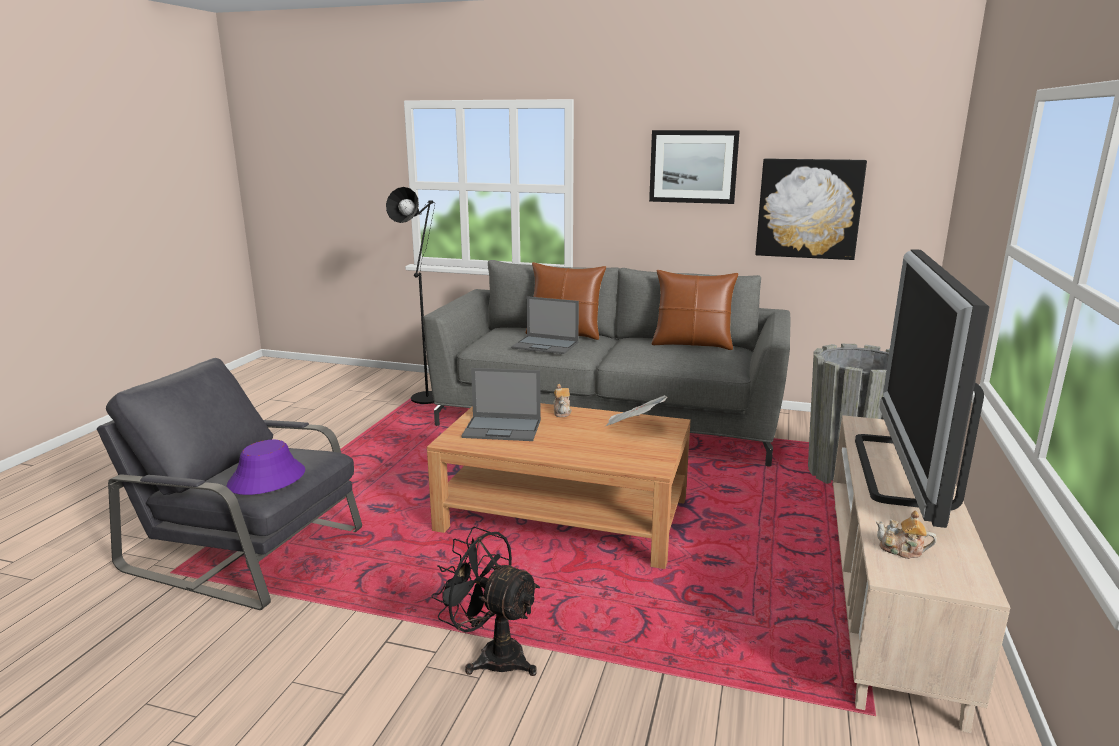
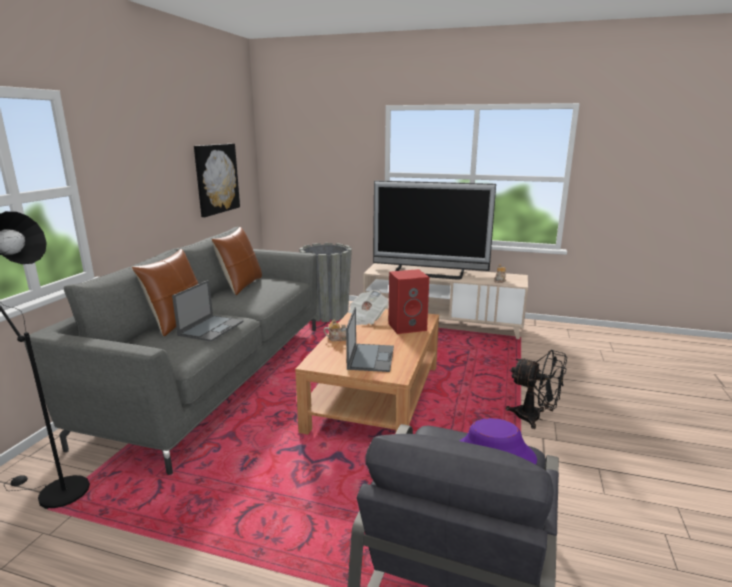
camera: 90 degrees left, 0 degrees up
(492, 655) = (534, 418): black fan -> black fan turned 90 degrees counterclockwise
(608, 452) = (408, 326): none -> red speaker
(693, 166) = (159, 155): picture -> none

